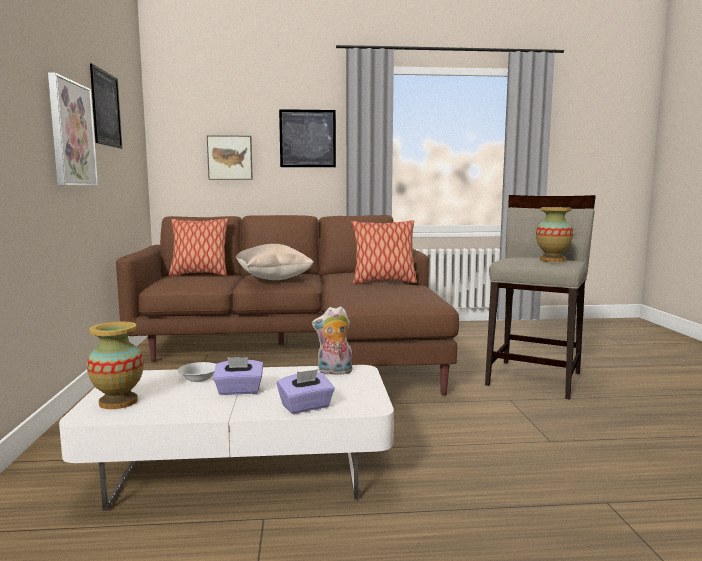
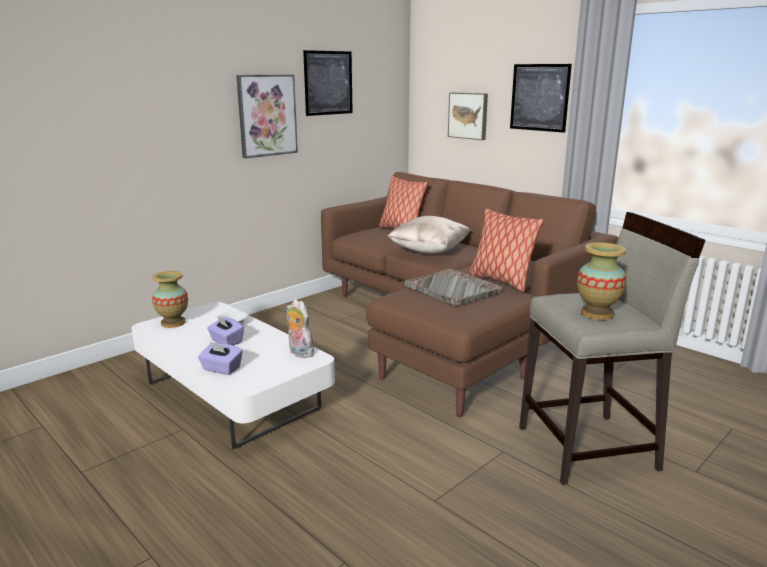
camera: 50 degrees right, 10 degrees up
(373, 291) = (453, 289): none -> grey tray

